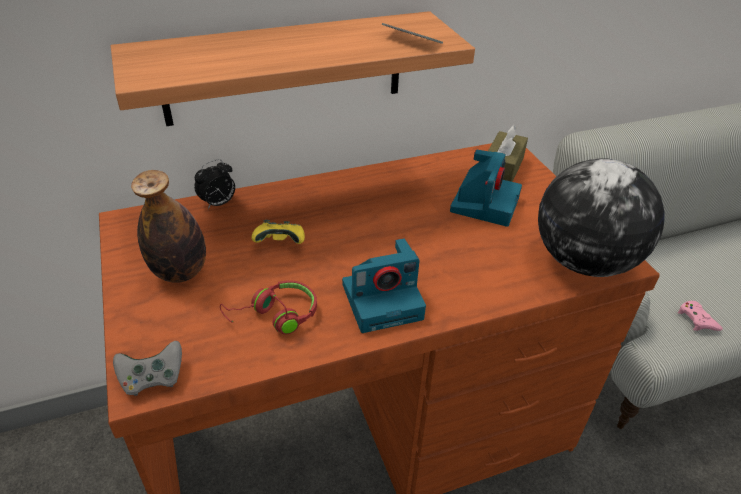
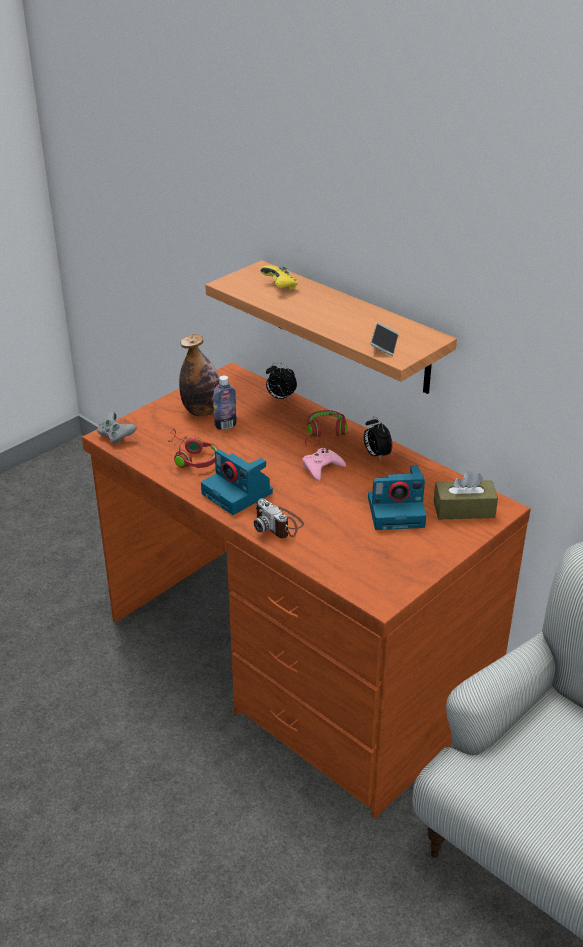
camera: 65 degrees right, 5 degrees down
(232, 263) = (225, 426): none -> bottle
(280, 243) = (261, 436): yellow game controller -> yellow game controller (280, 287)
(319, 199) = (324, 434): none -> red headphones
(382, 182) = (376, 455): none -> alarm clock
(463, 288) = (278, 524): none -> camera
(583, 262) = (362, 578): globe -> none
(697, 319) = (525, 794): pink game controller -> pink game controller (322, 467)

